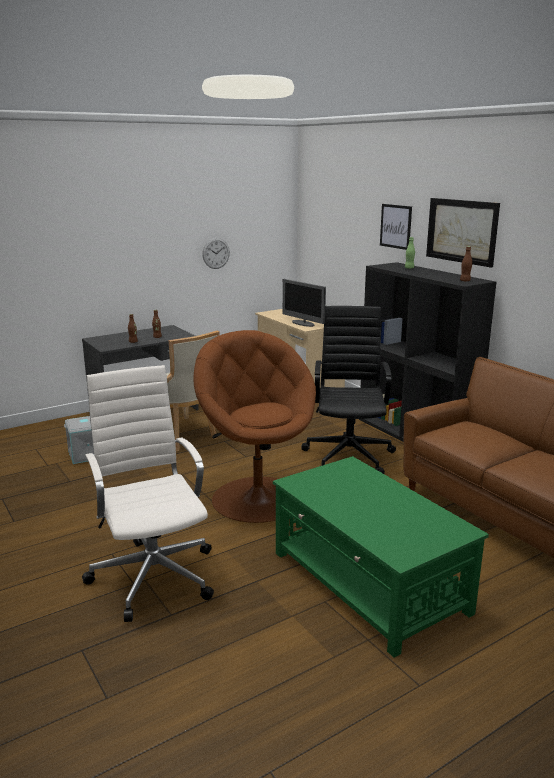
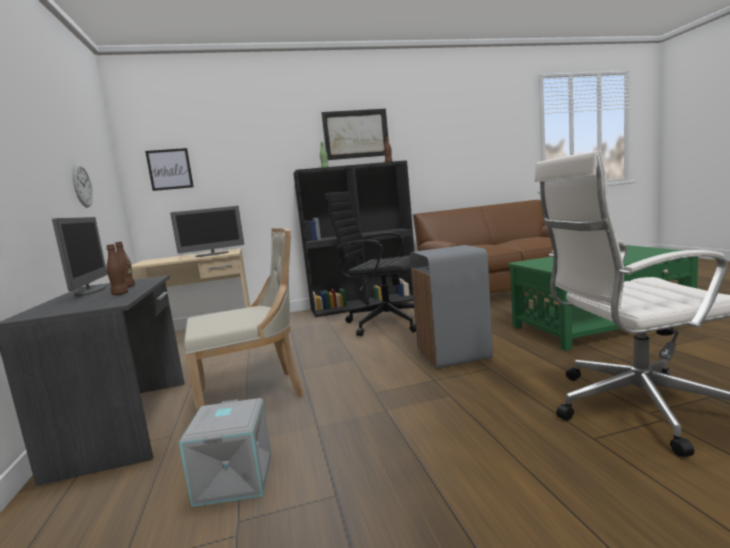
camera: 70 degrees left, 10 degrees down
(151, 332) = (91, 291): none -> monitor
(257, 497) = (453, 355): brown armchair -> grey trash can
(395, 226) = (283, 142): picture -> picture (170, 169)

